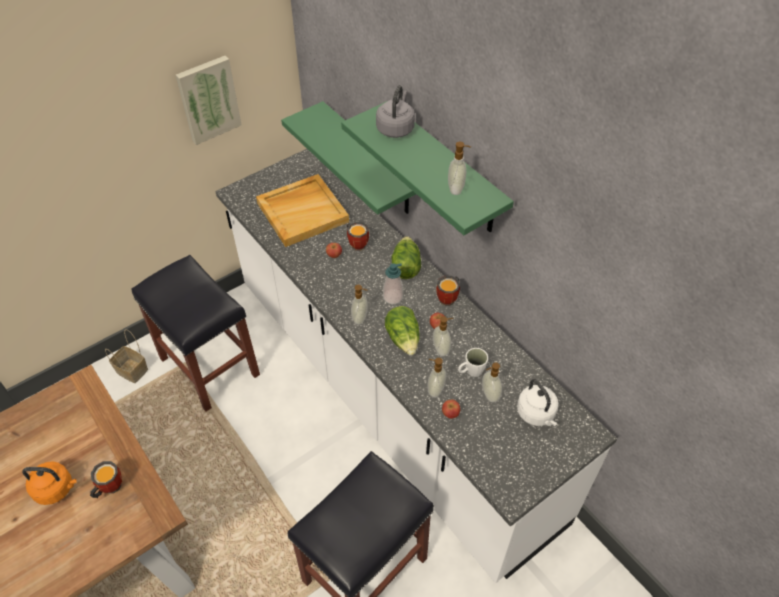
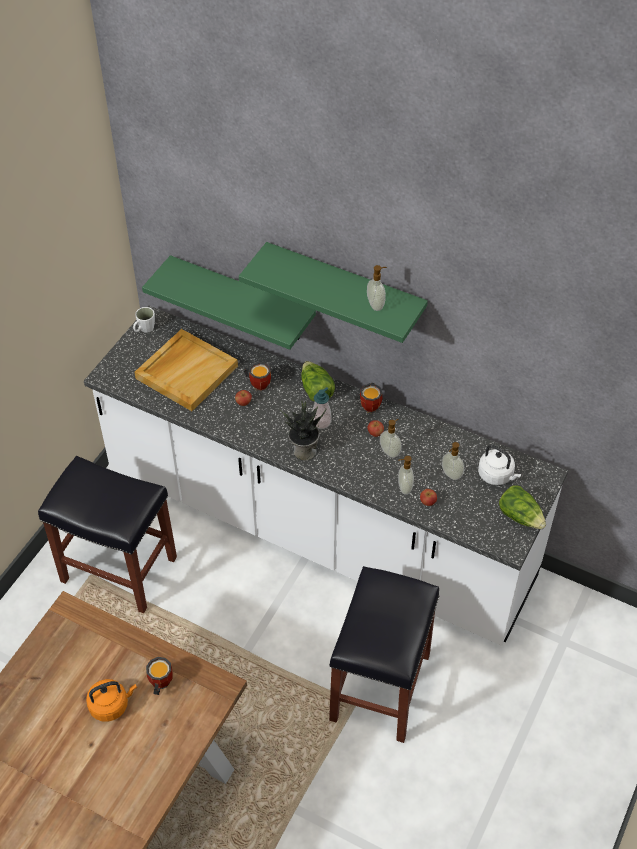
camera: 25 degrees left, 0 degrees up
(133, 370) = (39, 604): basket -> none
(208, 99) = (65, 290): picture -> none
(360, 318) = (303, 451): soap dispenser -> potted plant
(396, 128) = (291, 266): grey kettle -> none
(404, 338) = (352, 455): lettuce -> lettuce (520, 516)
(471, 371) = (425, 461): white mug -> white mug (144, 329)

